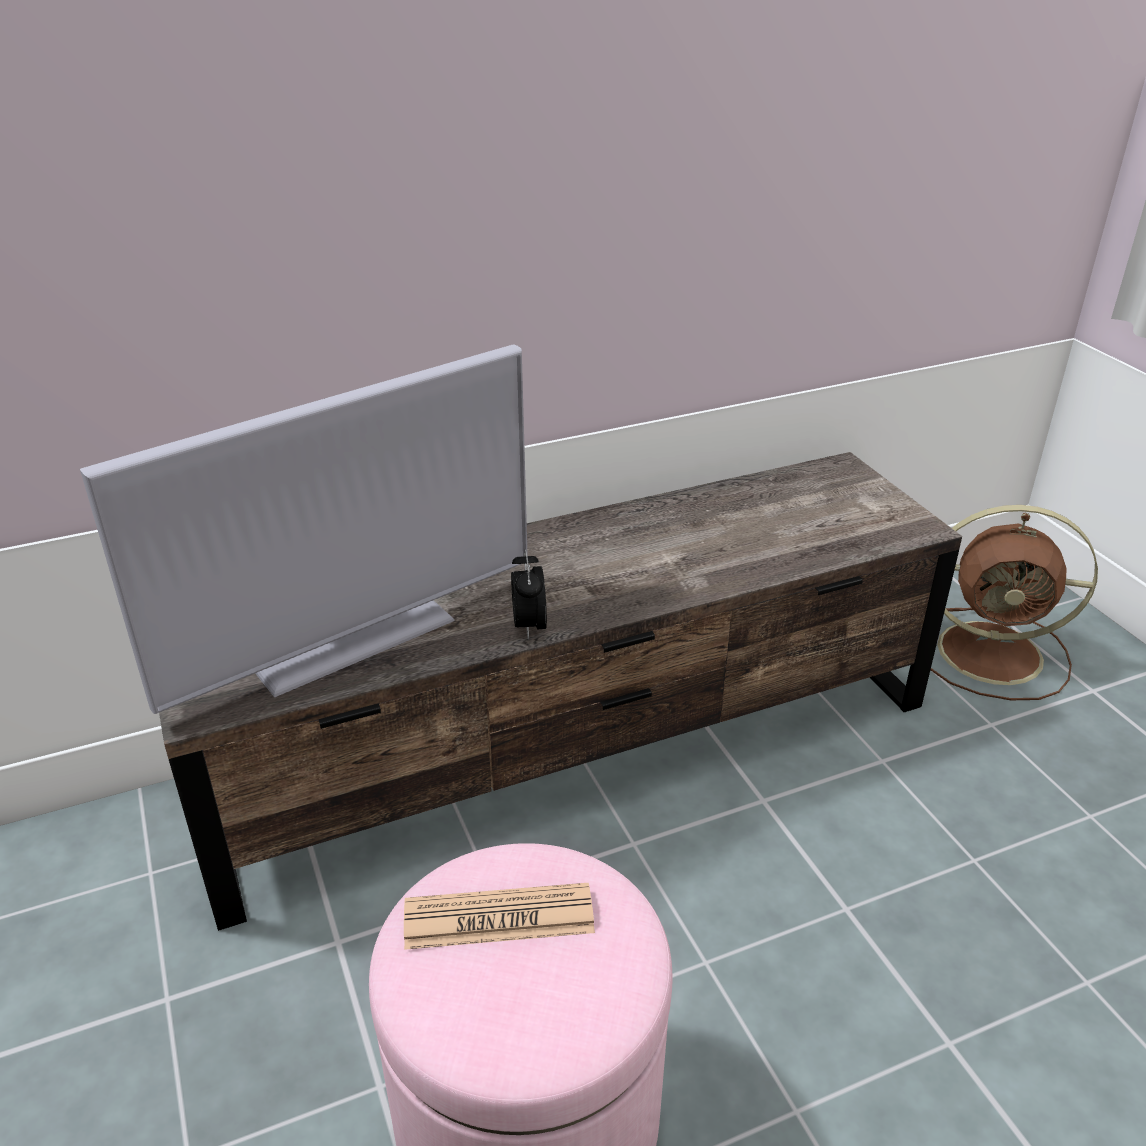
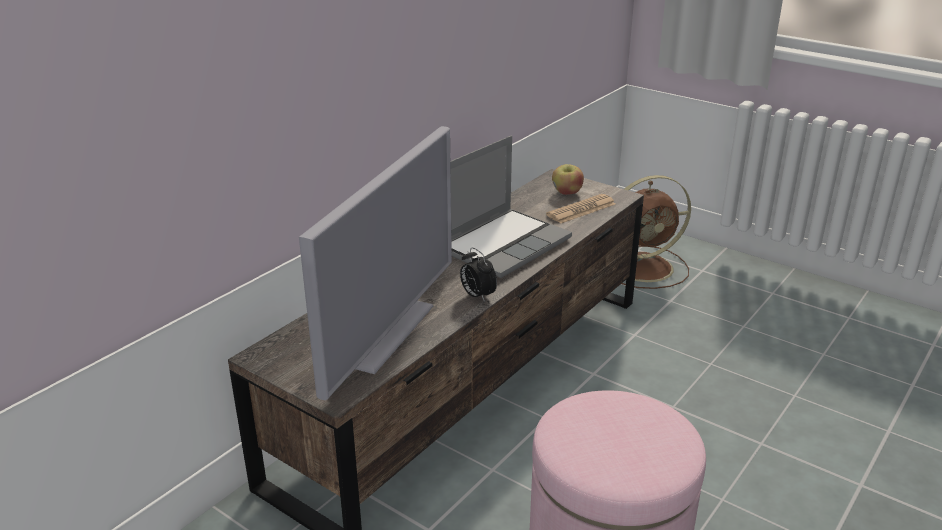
camera: 30 degrees left, 5 degrees down
(499, 918) = (596, 428): newspaper -> newspaper (581, 210)
(651, 554) = (503, 244): none -> laptop
(833, 498) = (566, 192): none -> apple

